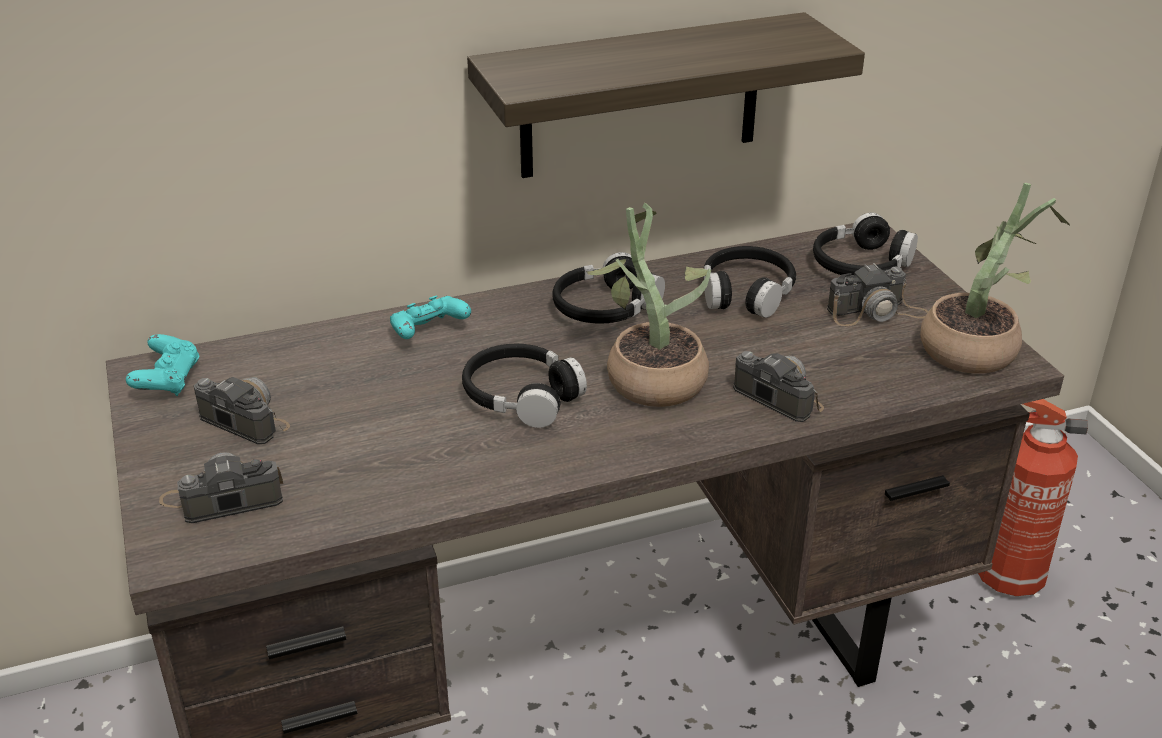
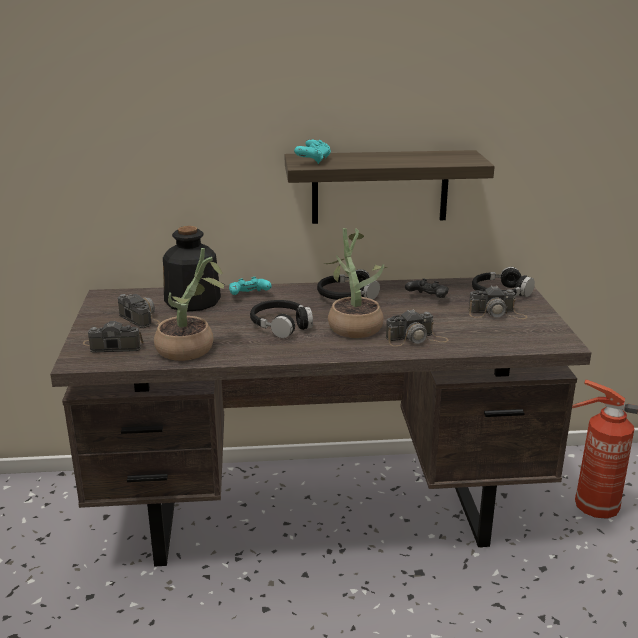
camera: 15 degrees right, 10 degrees down
(168, 380) = (113, 300): turquoise game controller -> turquoise game controller (313, 160)
(327, 361) = (192, 301): none -> bottle
(746, 293) = (427, 298): black headphones -> black game controller
(773, 392) = (416, 339): camera -> camera turned 105 degrees clockwise
(977, 347) = (546, 334): potted plant -> potted plant (192, 348)

